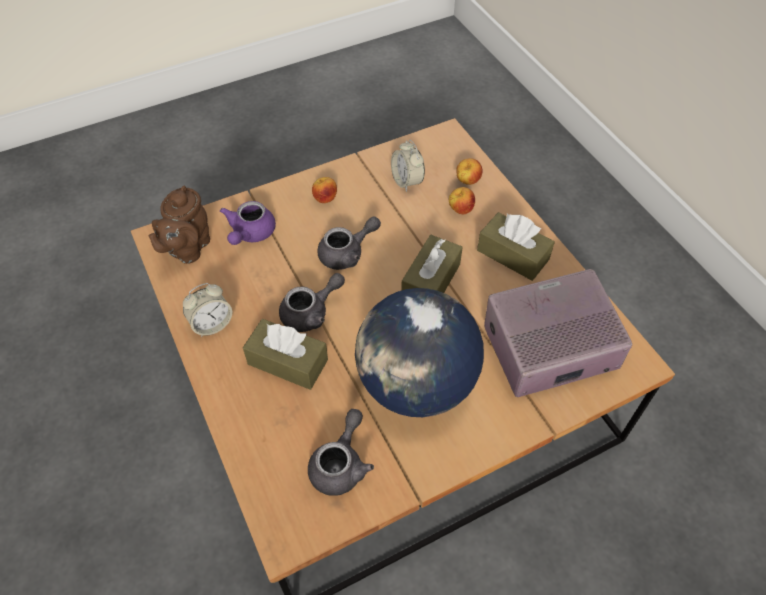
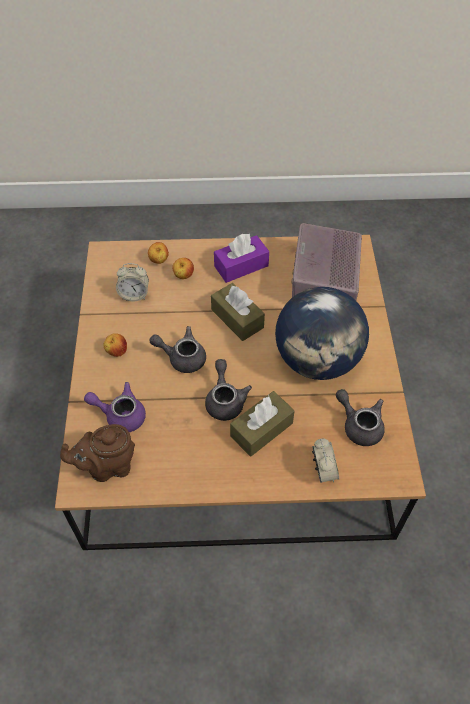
camera: 65 degrees left, 0 degrees up
(187, 249) = (107, 466): brown teapot -> brown teapot turned 120 degrees clockwise
(212, 324) = (199, 470): alarm clock -> alarm clock (323, 471)
(250, 234) = (120, 415): purple teapot -> purple teapot turned 150 degrees clockwise
(347, 253) = (182, 357): grey teapot -> grey teapot turned 75 degrees counterclockwise
(512, 255) = (241, 266): brown tissue box -> purple tissue box

